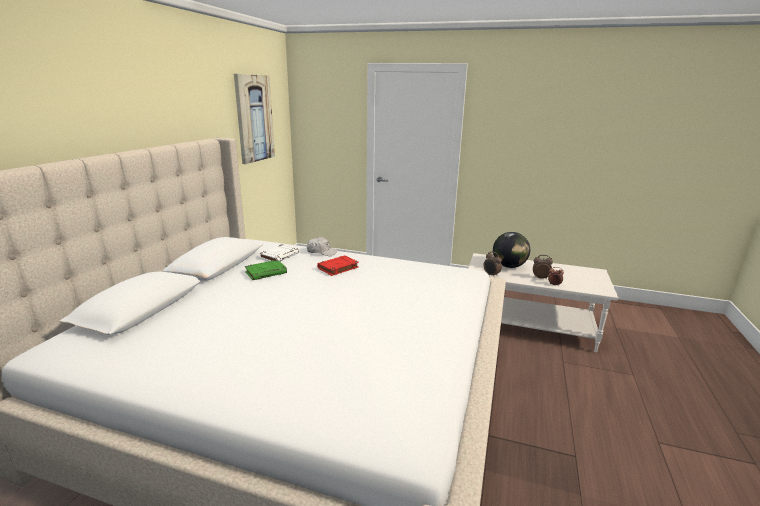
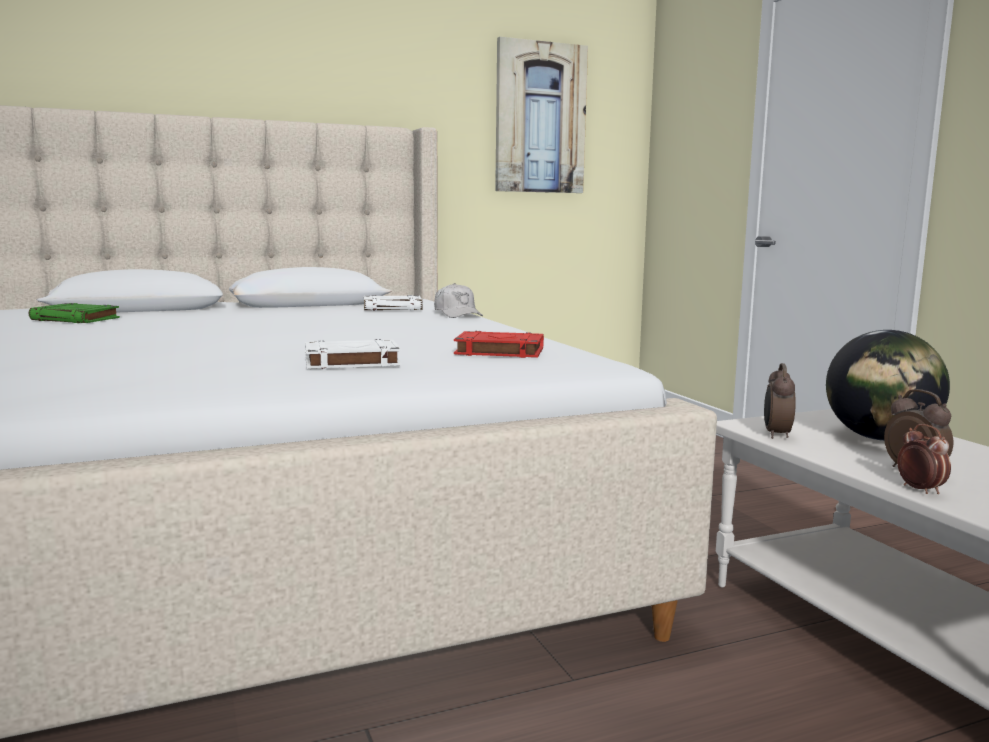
camera: 50 degrees right, 10 degrees down
(266, 272) = (324, 313): green book -> green book (76, 319)
(338, 268) = (413, 324): red book -> red book (498, 351)
(418, 306) = (351, 362): none -> white book

